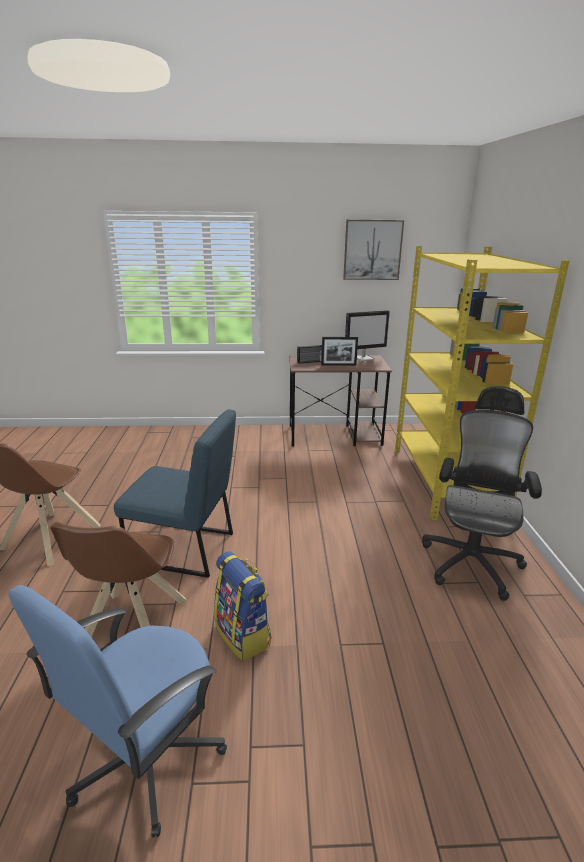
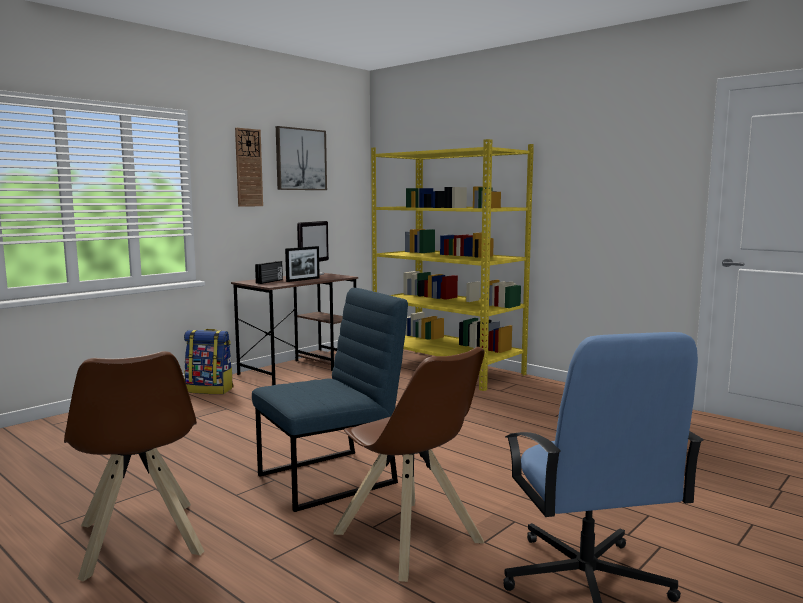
camera: 45 degrees left, 15 degrees down
(243, 635) = (501, 495): backpack -> backpack (210, 390)
(314, 259) = (248, 167): none -> wall clock
(471, 561) = (548, 400): office chair -> none

